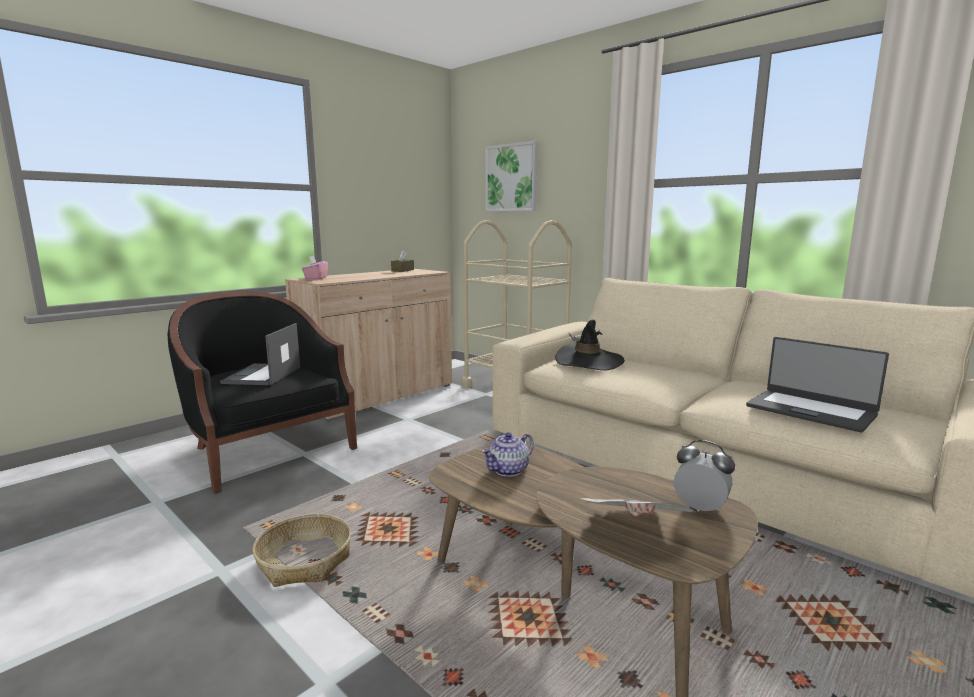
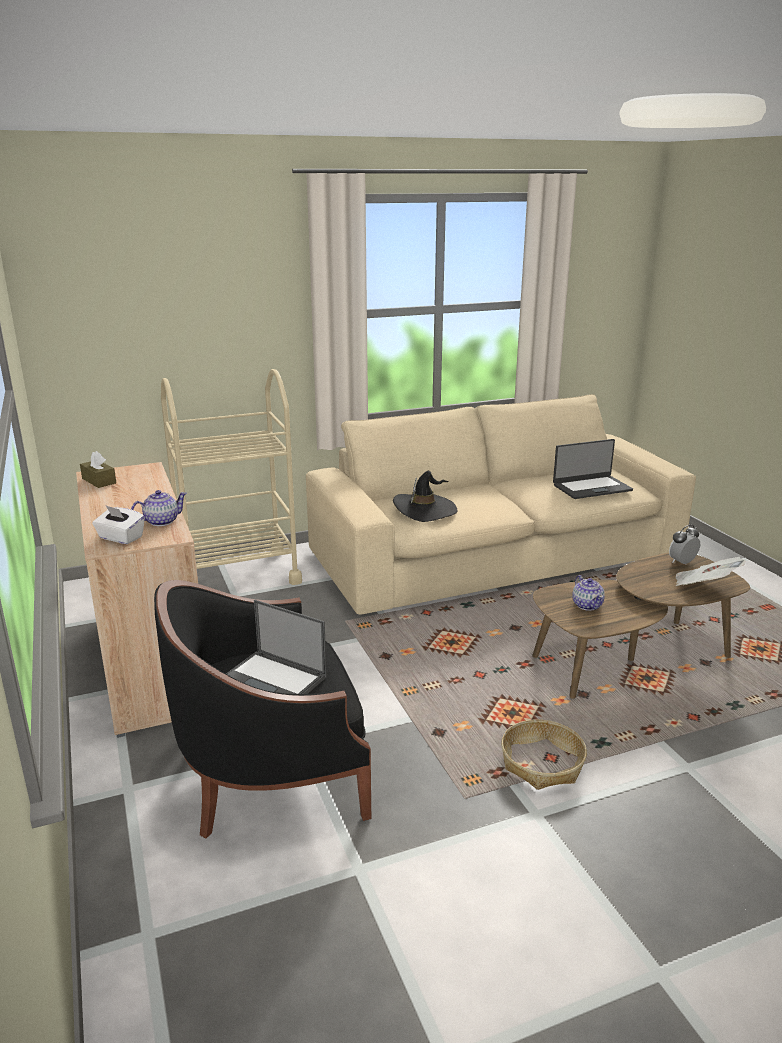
camera: 65 degrees left, 10 degrees up
(315, 278) = (120, 538): pink tissue box -> white tissue box
(346, 279) = (161, 521): none -> teapot
(511, 178) = (148, 310): picture -> none

